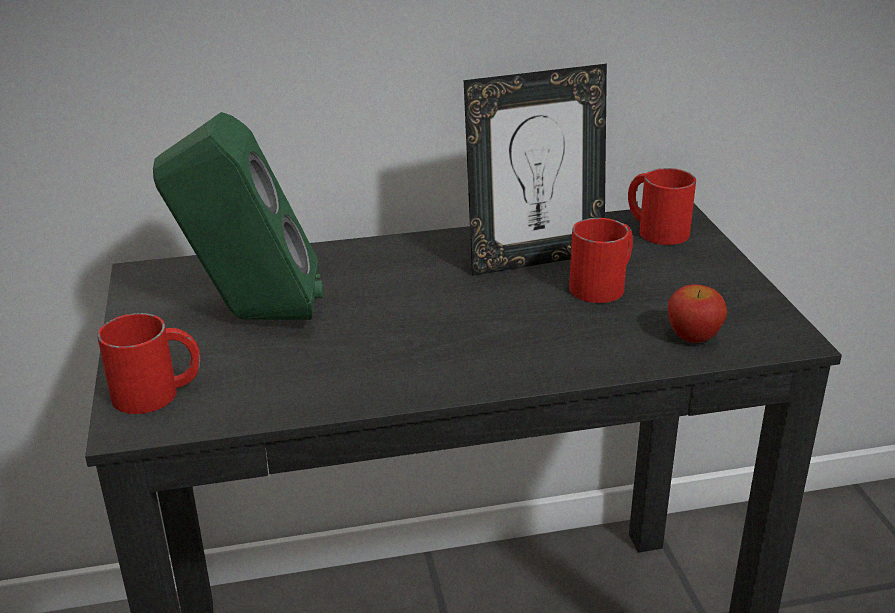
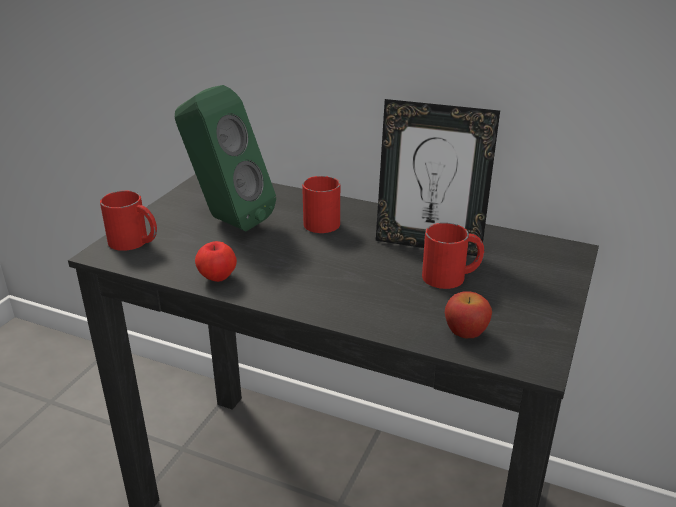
camera: 35 degrees right, 0 degrees up
(342, 390) = (217, 277): none -> apple
(655, 229) = (540, 254): red mug -> red mug (320, 220)

